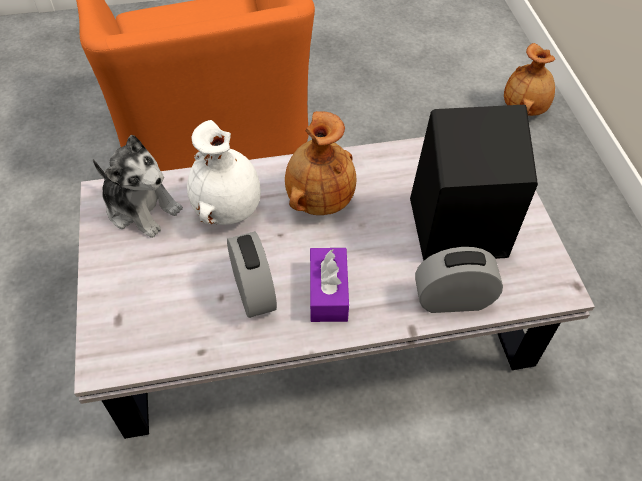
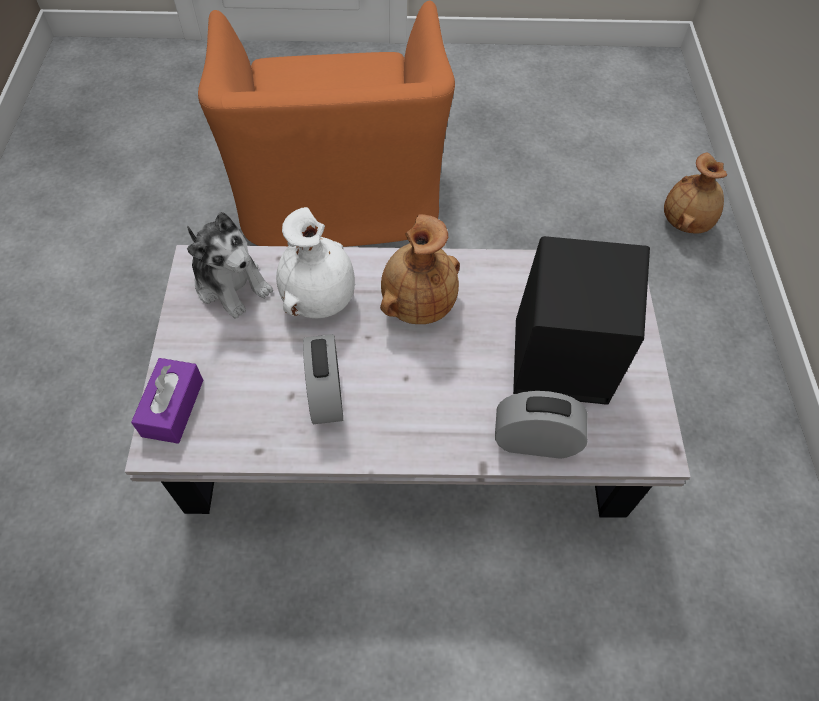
camera: 10 degrees right, 5 degrees up
(328, 292) = (403, 410): purple tissue box -> purple tissue box (173, 407)

